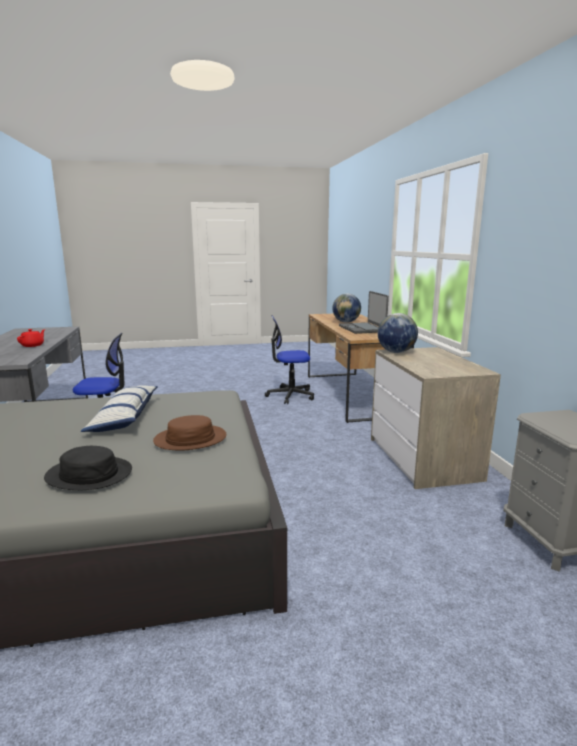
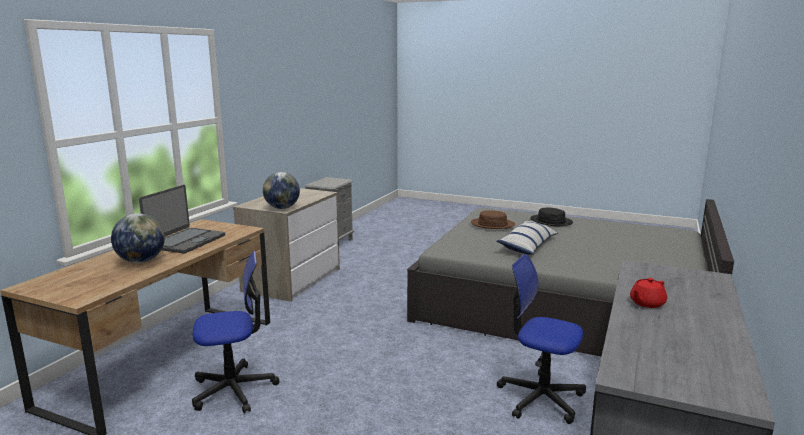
camera: 145 degrees left, 0 degrees up
(290, 395) = (234, 390): office chair -> office chair turned 45 degrees counterclockwise

